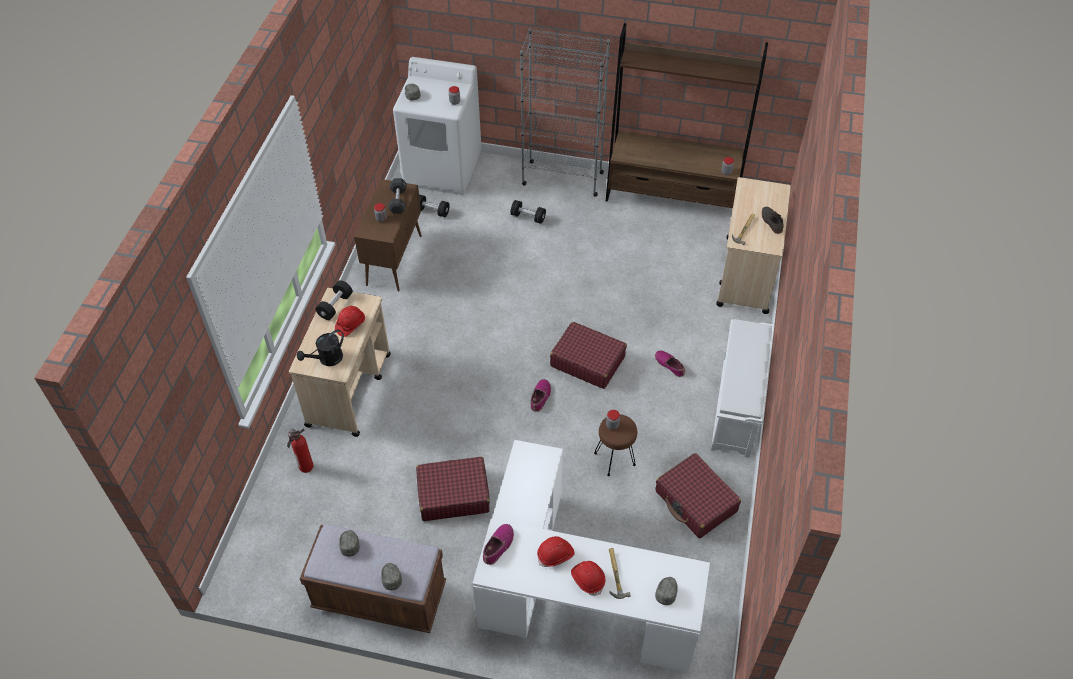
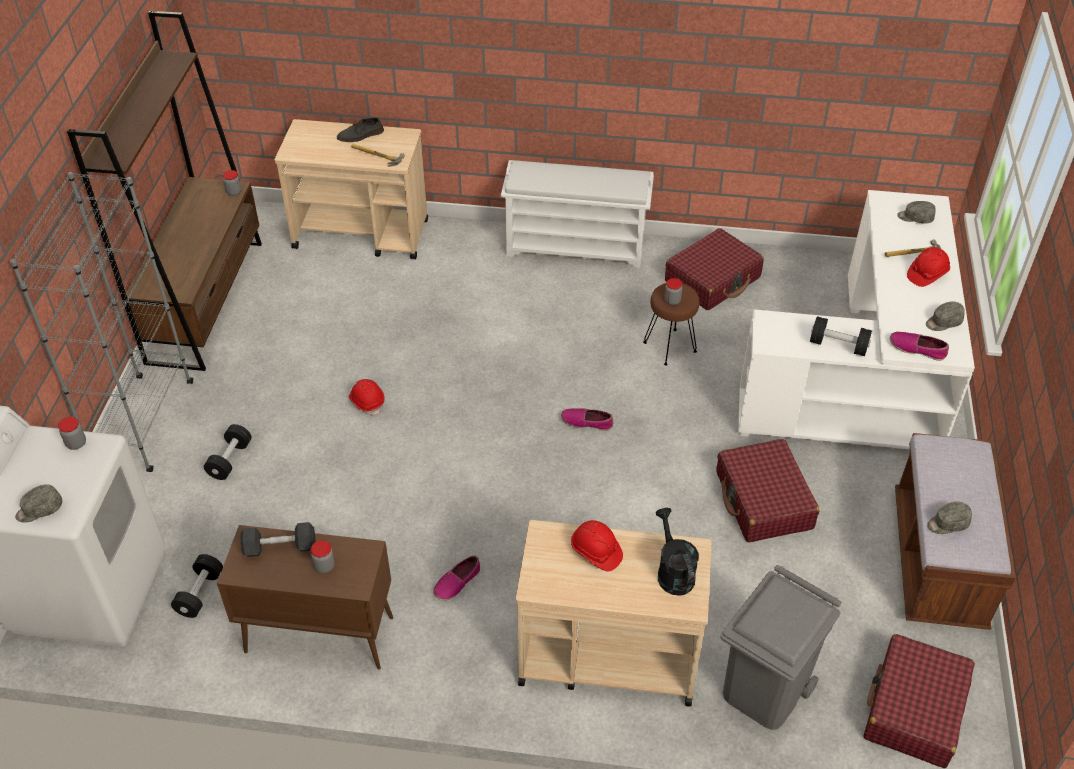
camera: 95 degrees left, 5 degrees down
(305, 467) = (764, 691): fire extinguisher -> grey trash can
(327, 359) = (673, 572): black watering can -> black watering can turned 150 degrees counterclockwise
(335, 306) = (557, 580): black dumbbell -> black dumbbell (838, 345)
(391, 577) = (976, 472): grey cap -> grey cap (943, 322)
(555, 555) = (908, 300): red hard hat -> red hard hat (367, 402)
(587, 361) = (519, 378): red suitcase -> red suitcase (914, 709)
(670, 365) = (517, 301): shoe -> shoe (457, 582)

